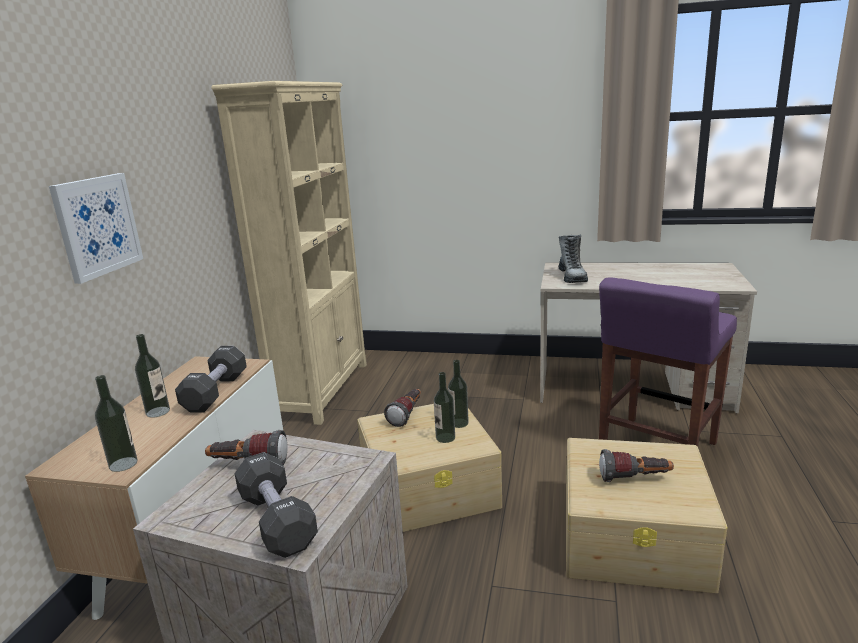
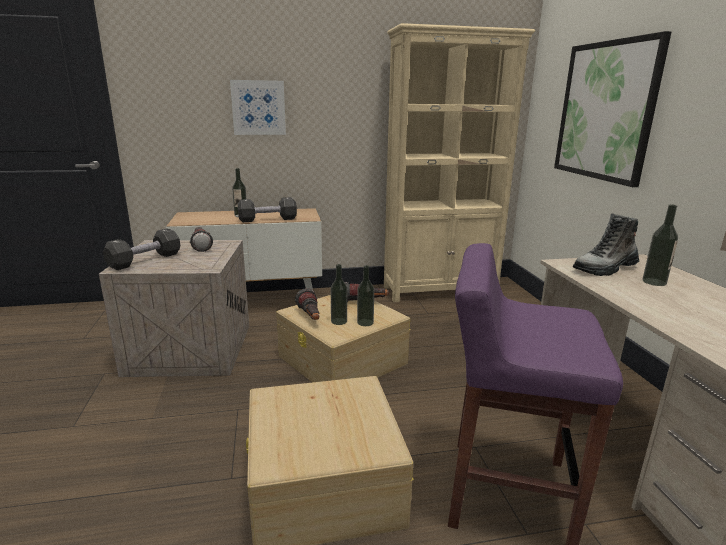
camera: 65 degrees right, 0 degrees up
(123, 464) = (185, 221): bottle -> bottle (654, 282)
(435, 158) = (605, 111): none -> picture
(635, 479) = (314, 418): flashlight -> flashlight (310, 317)

